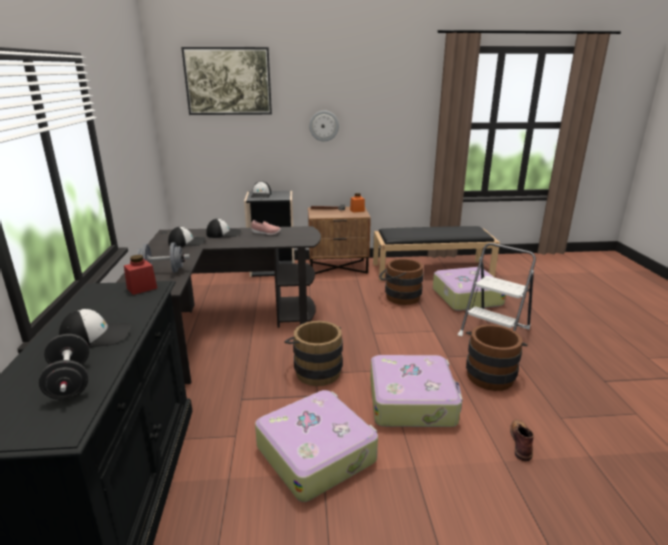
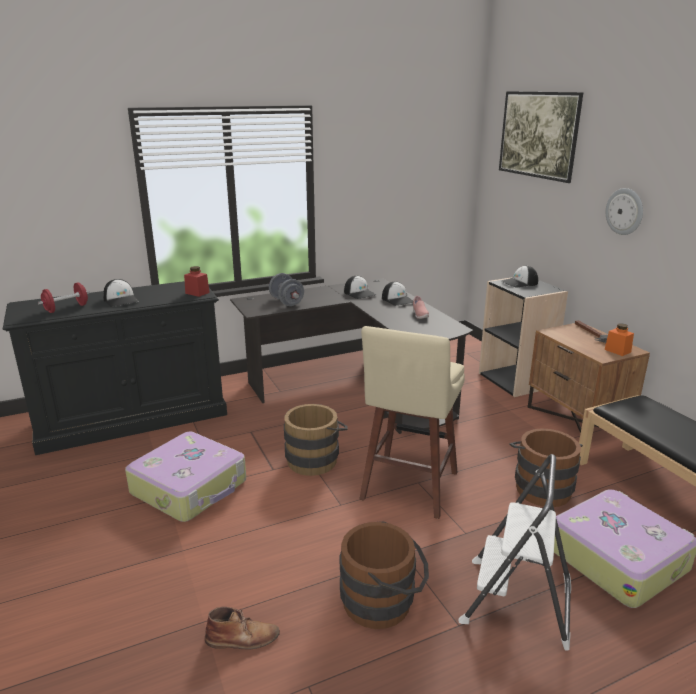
camera: 70 degrees right, 0 degrees up
(70, 382) = (66, 308): black dumbbell -> red dumbbell
(378, 338) = (408, 487): none -> beige stool
(412, 401) = (290, 534): suitcase -> none

